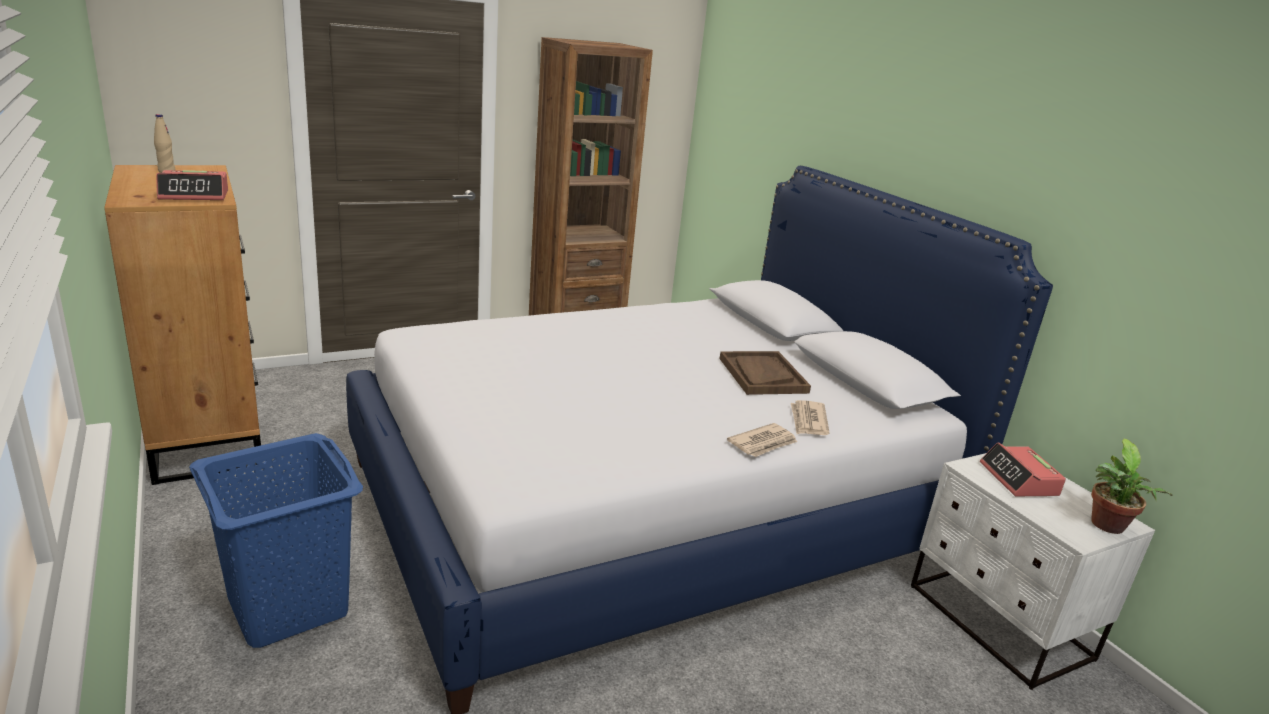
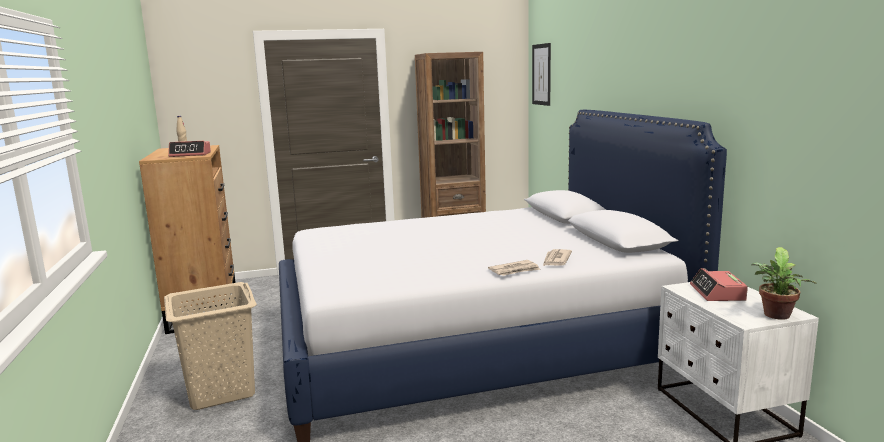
camera: 15 degrees right, 10 degrees down
(289, 606) = (221, 391): blue laundry basket -> beige laundry basket
(724, 90) = (541, 74): none -> picture
(762, 375) = (538, 240): brown tray -> none

